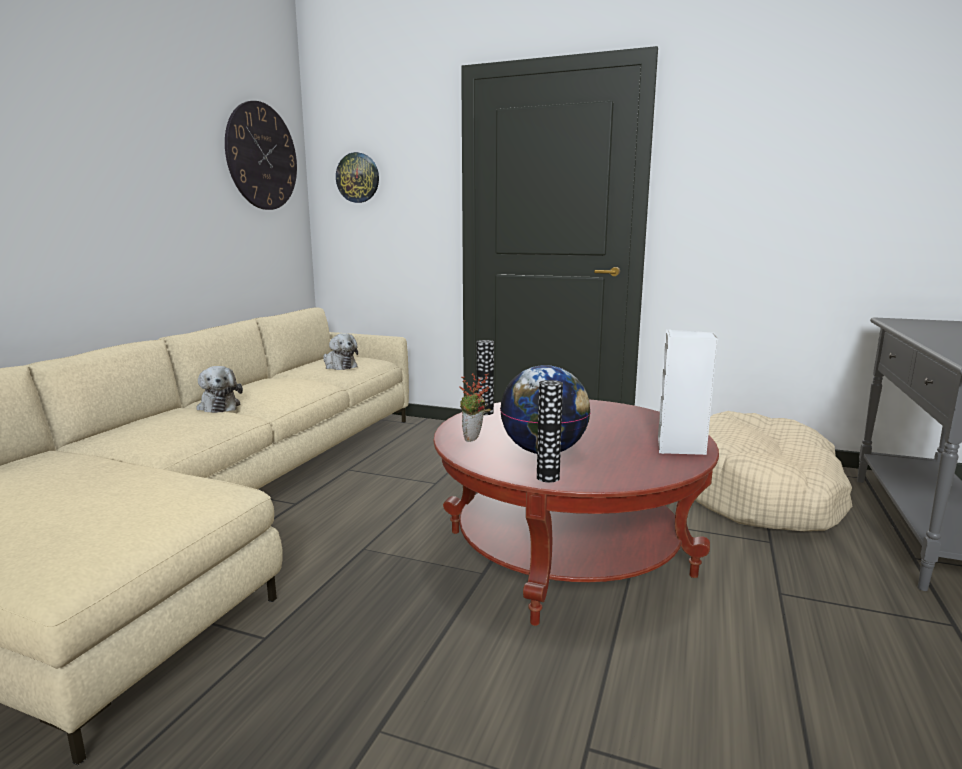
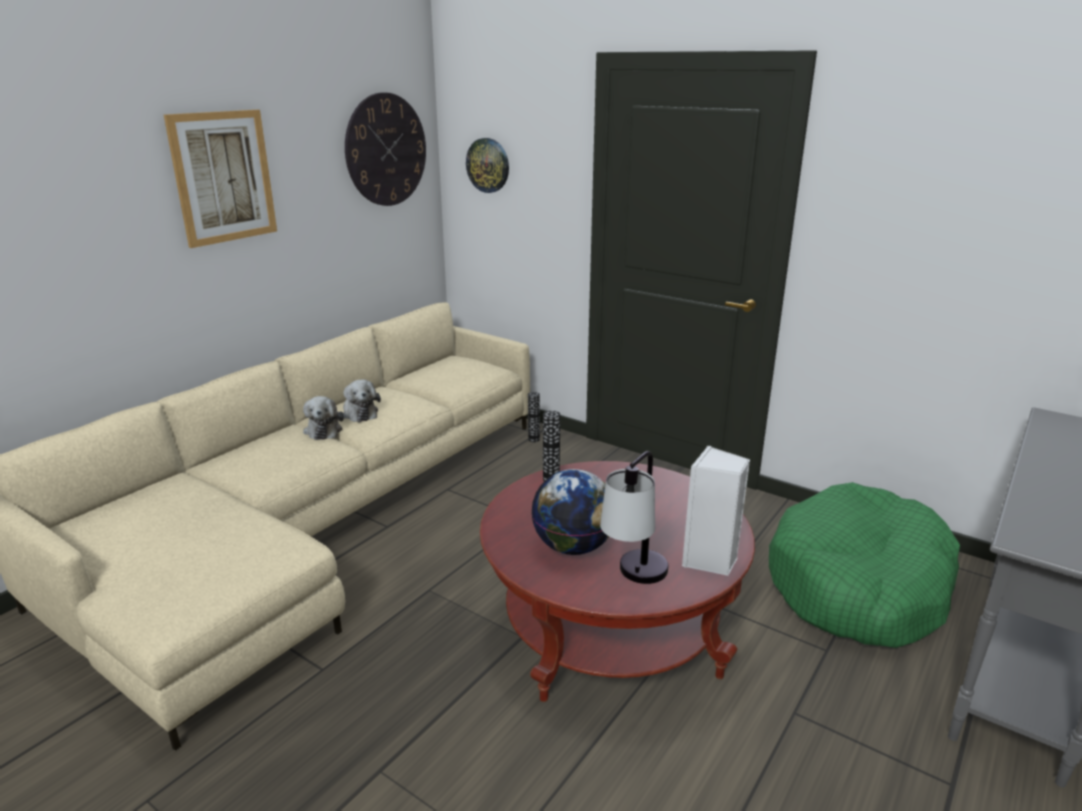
camera: 15 degrees right, 10 degrees up
(103, 139) = (223, 177): none -> picture
(339, 366) = (453, 376): plush toy -> plush toy (359, 413)
(474, 439) = (519, 519): potted plant -> none
(548, 478) = (555, 584): vase -> vase (533, 439)
(625, 468) = (634, 582): none -> table lamp
(760, 494) = (858, 585): beige dog bed -> green dog bed

